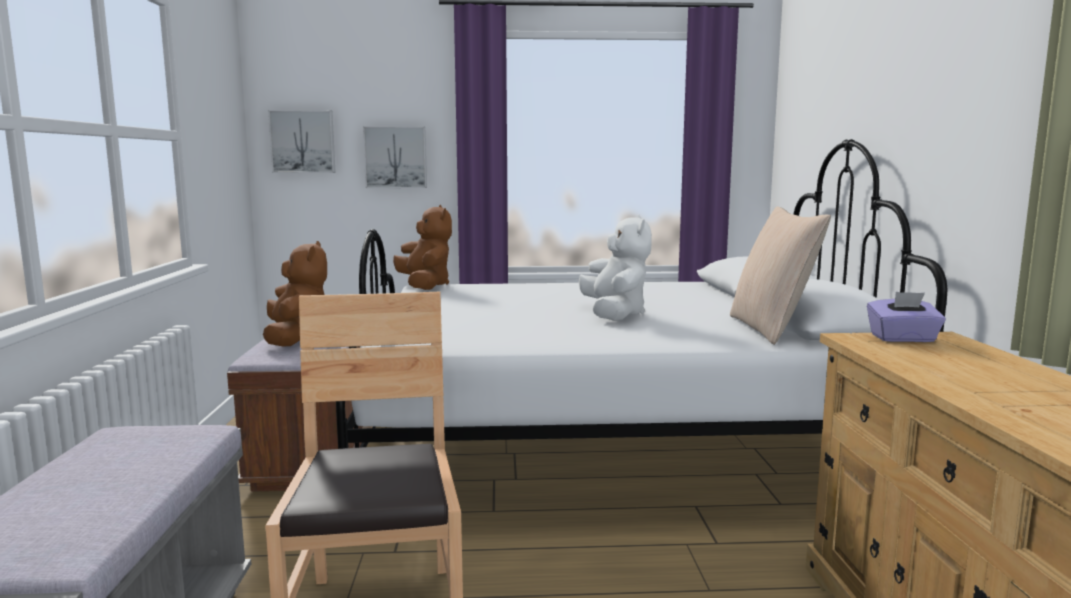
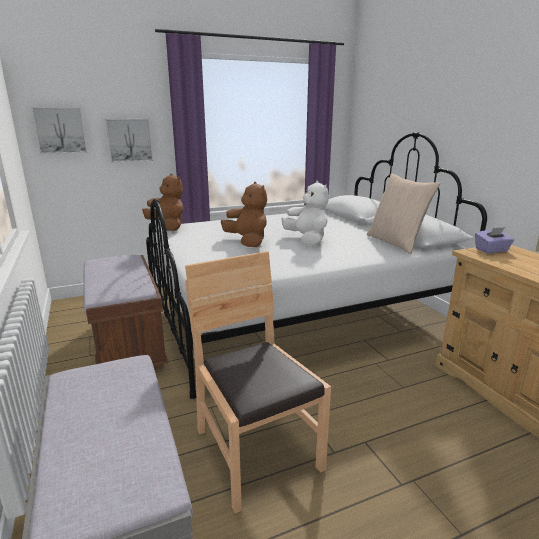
camera: 20 degrees left, 10 degrees up
(296, 339) = (111, 277): brown plush toy -> brown plush toy (247, 242)

